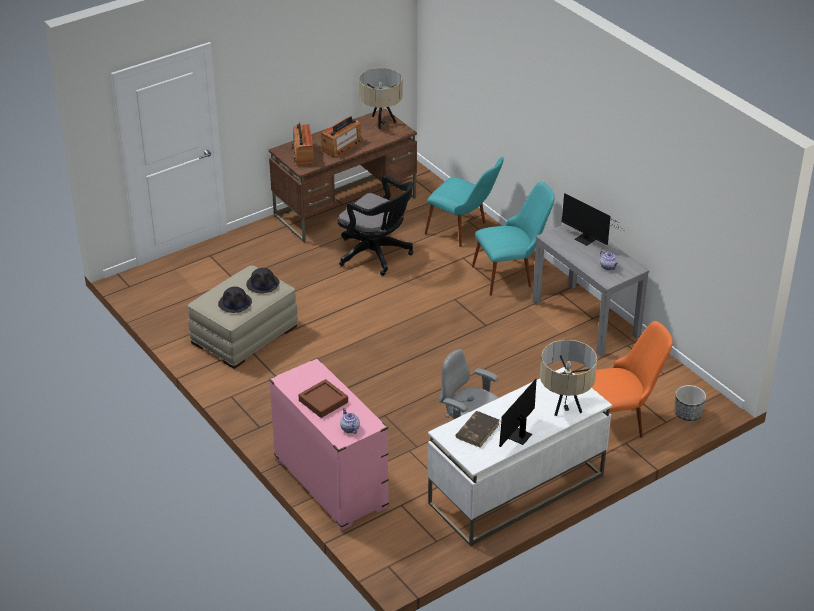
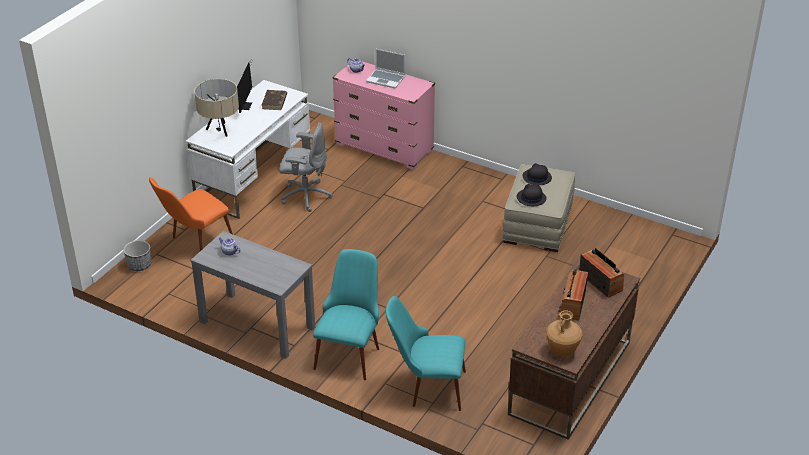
camera: 155 degrees right, 0 degrees up
(323, 401) = (386, 79): brown tray -> laptop
(377, 255) = (492, 331): black office chair -> none
(381, 121) = (562, 351): beige table lamp -> brown vase
(511, 274) = (350, 351): turquoise chair -> turquoise chair turned 150 degrees clockwise
(587, 240) = (260, 273): monitor -> none

